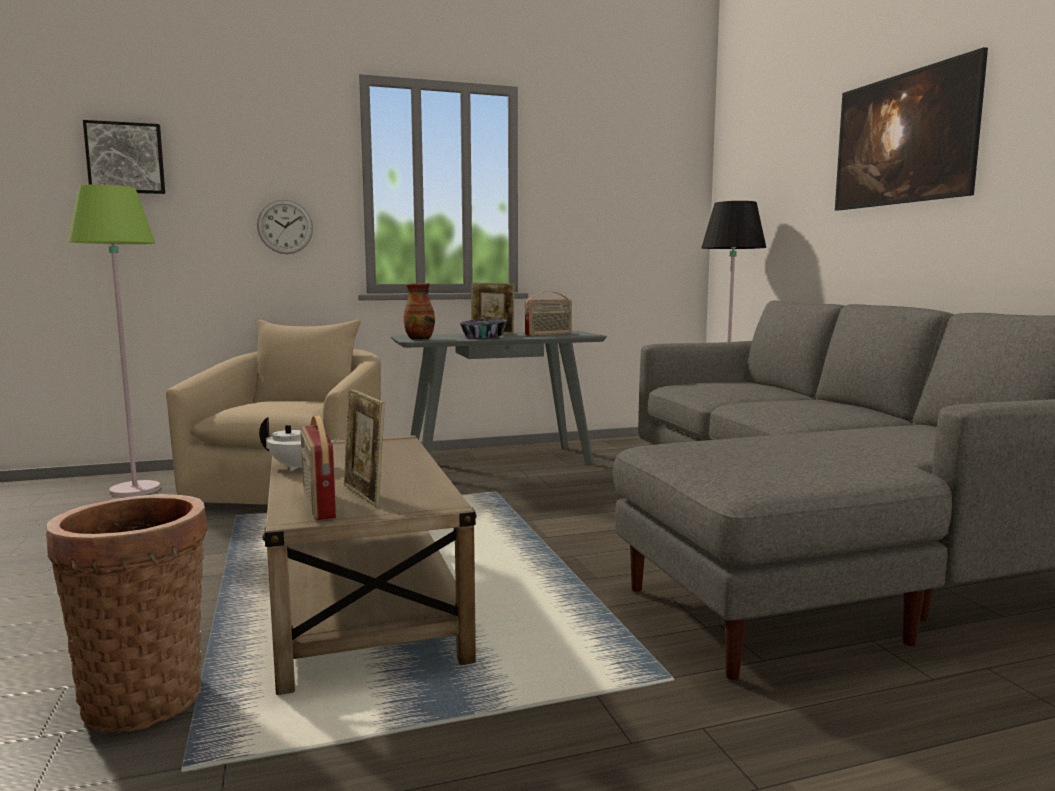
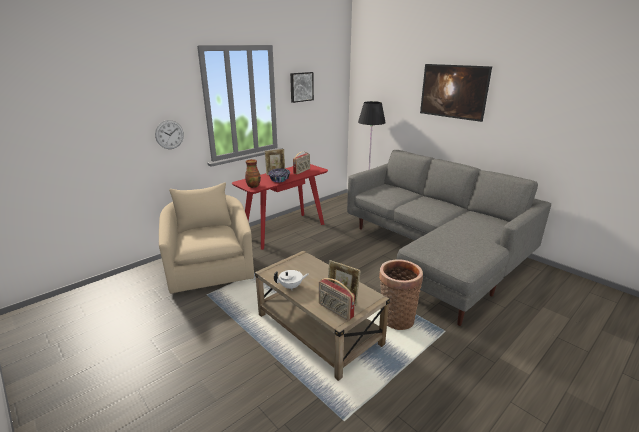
camera: 25 degrees left, 15 degrees up
(126, 158) = (76, 109): picture -> picture (301, 87)
(135, 490) = (129, 289): green floor lamp -> none
(145, 695) = (292, 398): basket -> basket (396, 318)
(499, 461) = (284, 230): grey console table -> red console table

